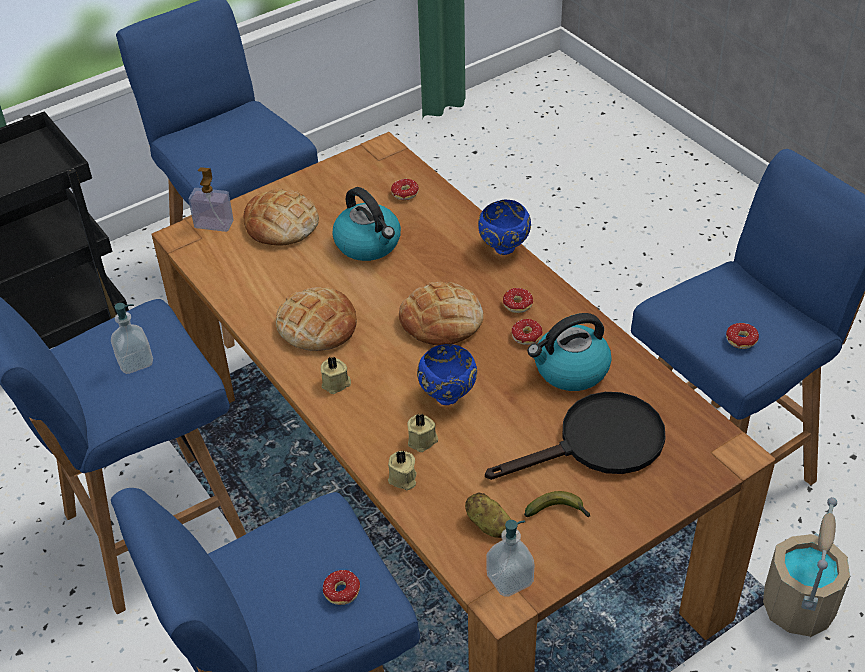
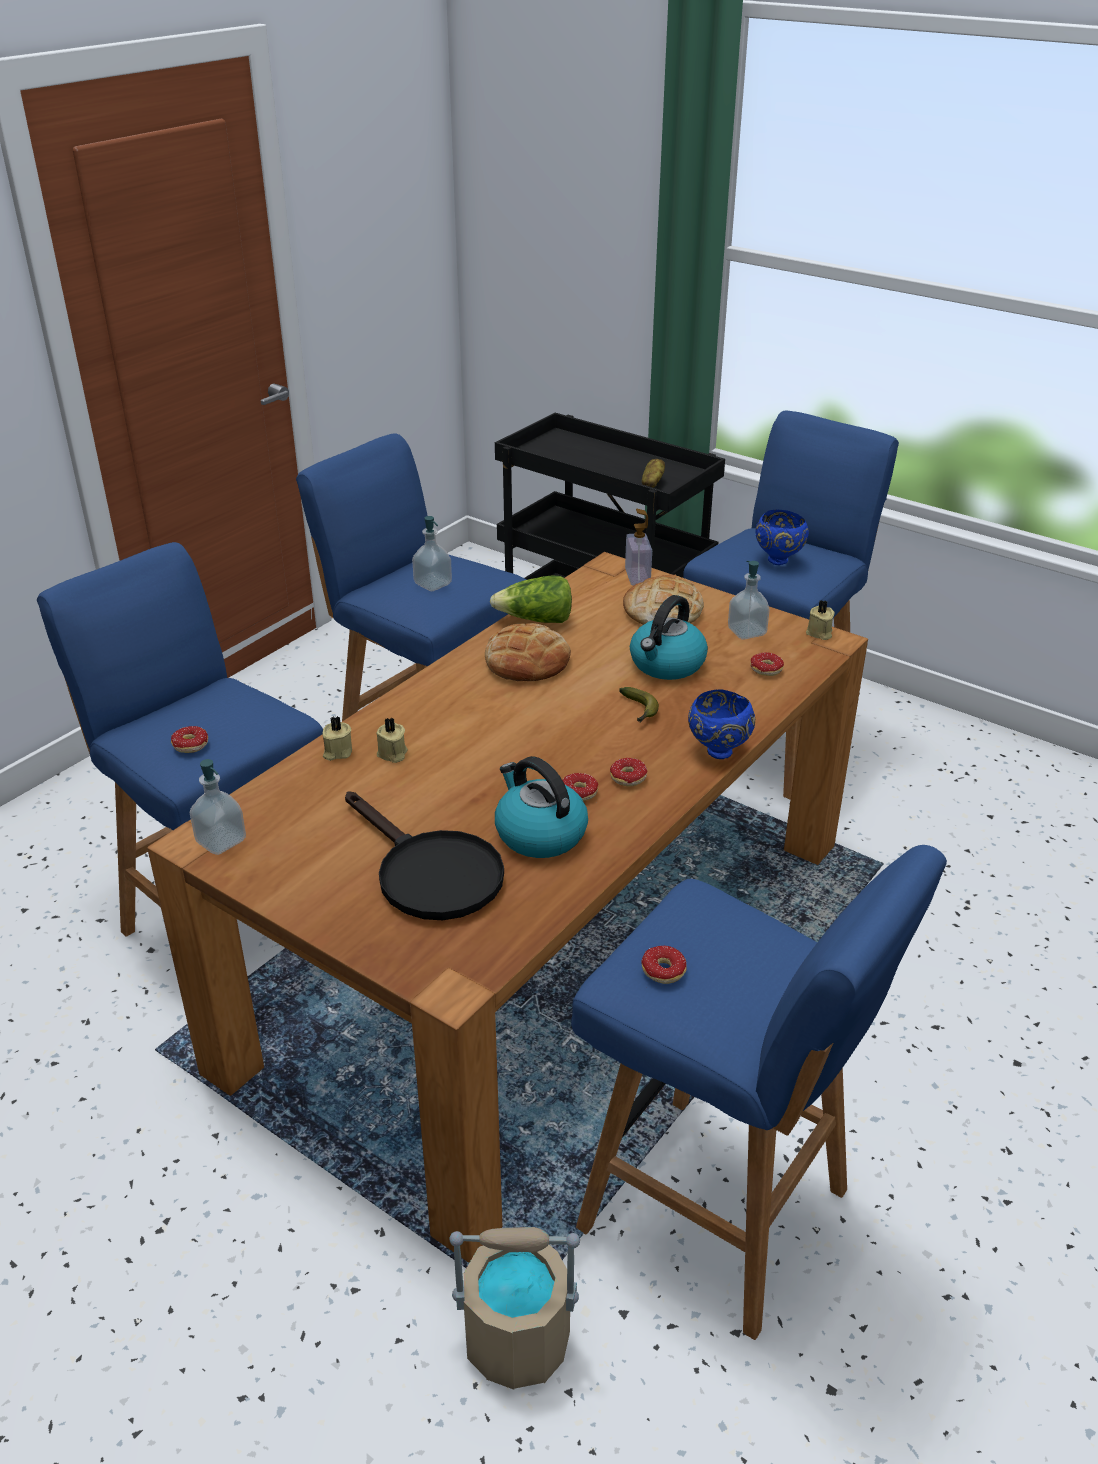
camera: 70 degrees right, 10 degrees down
(250, 305) = (536, 620): none -> lettuce
(336, 384) = (450, 689): beige candle -> beige candle (819, 633)
(344, 188) = (746, 632): none -> soap dispenser
(442, 320) = (574, 732): bread -> none
(448, 396) = (462, 758): blue bowl -> blue bowl (779, 561)
(488, 525) = (289, 816): potato -> potato (652, 484)
(559, 512) = (320, 860): banana -> banana (639, 711)

